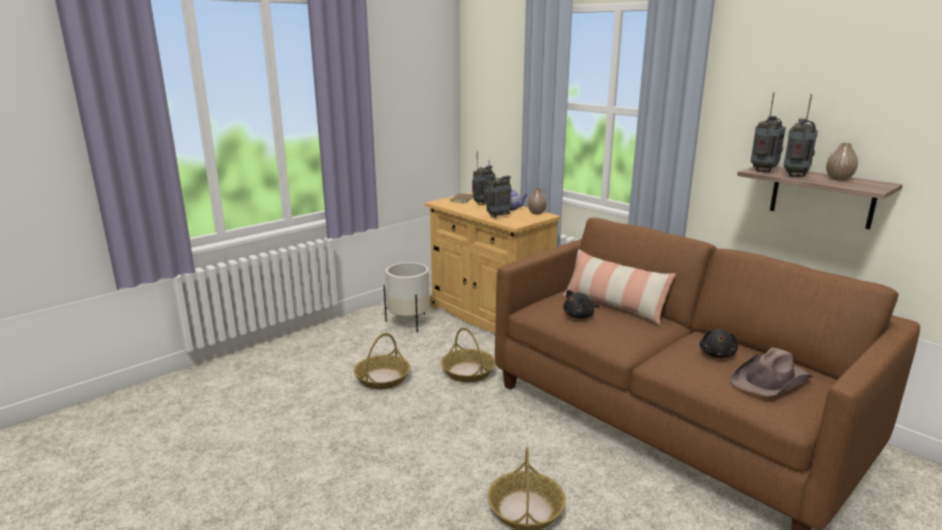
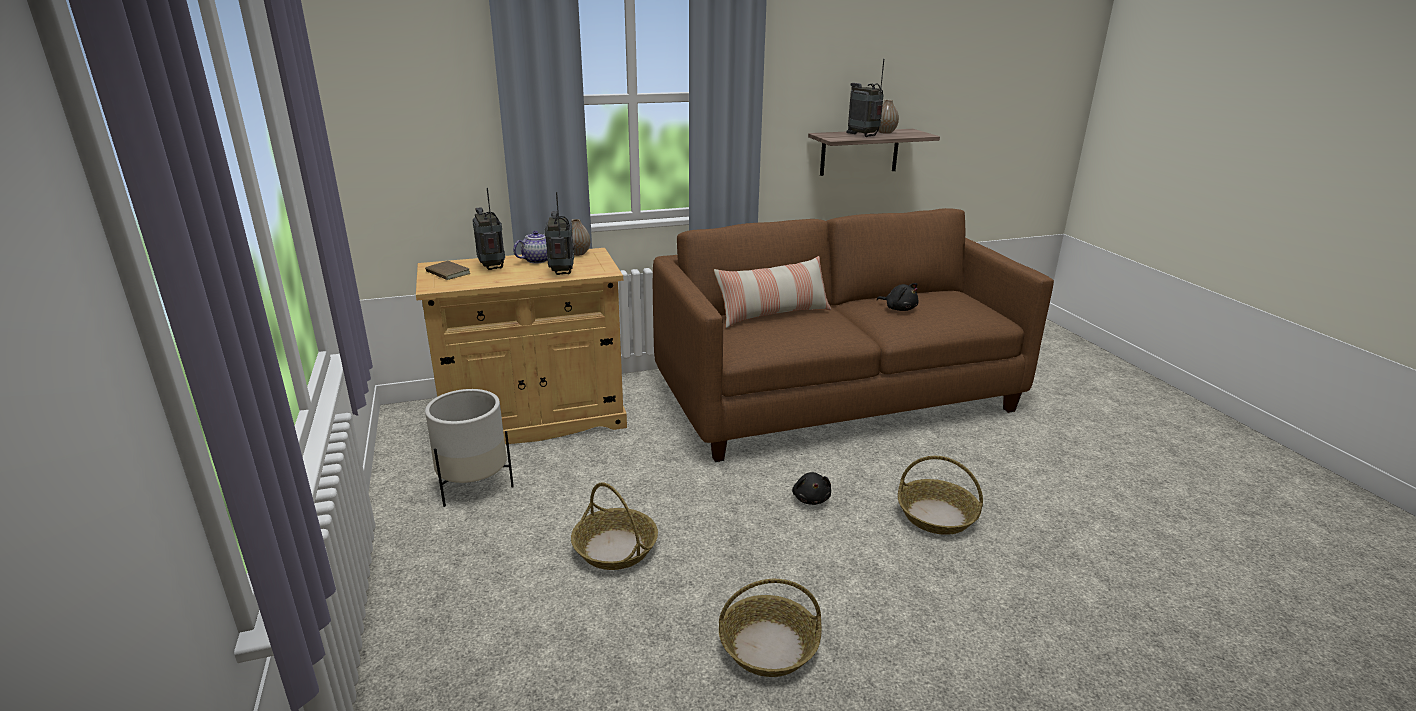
camera: 65 degrees left, 5 degrees up
(468, 372) = (661, 476): basket -> basket (769, 646)
(580, 316) = (784, 334): black plush toy -> black plush toy (811, 498)
(763, 171) = (837, 137): radio -> none
(771, 380) = (952, 306): brown hat -> none

